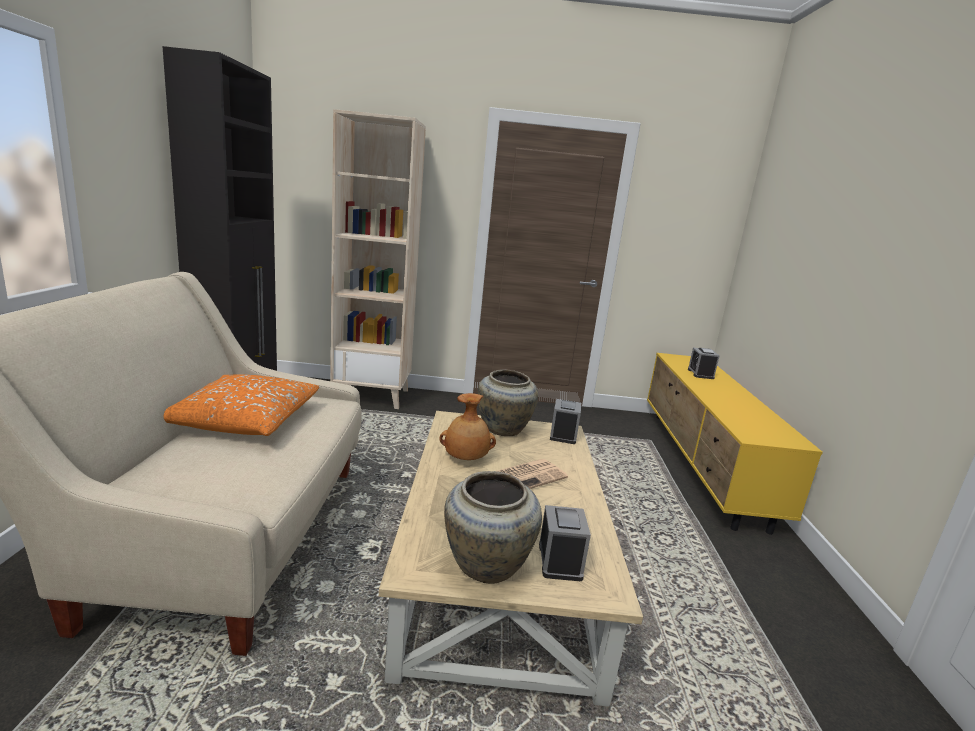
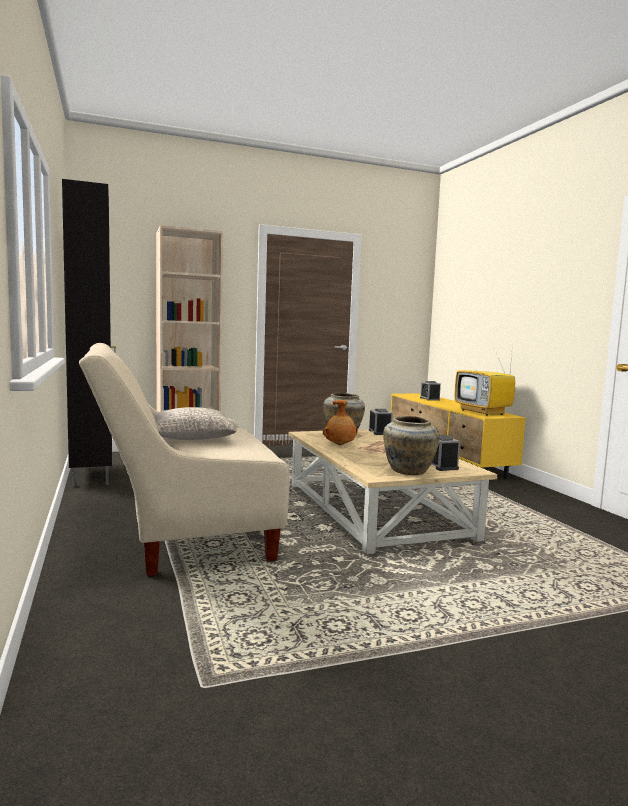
camera: 20 degrees left, 10 degrees down
(245, 420) = (190, 437): orange pillow -> grey pillow
(756, 424) = (483, 412): none -> television

